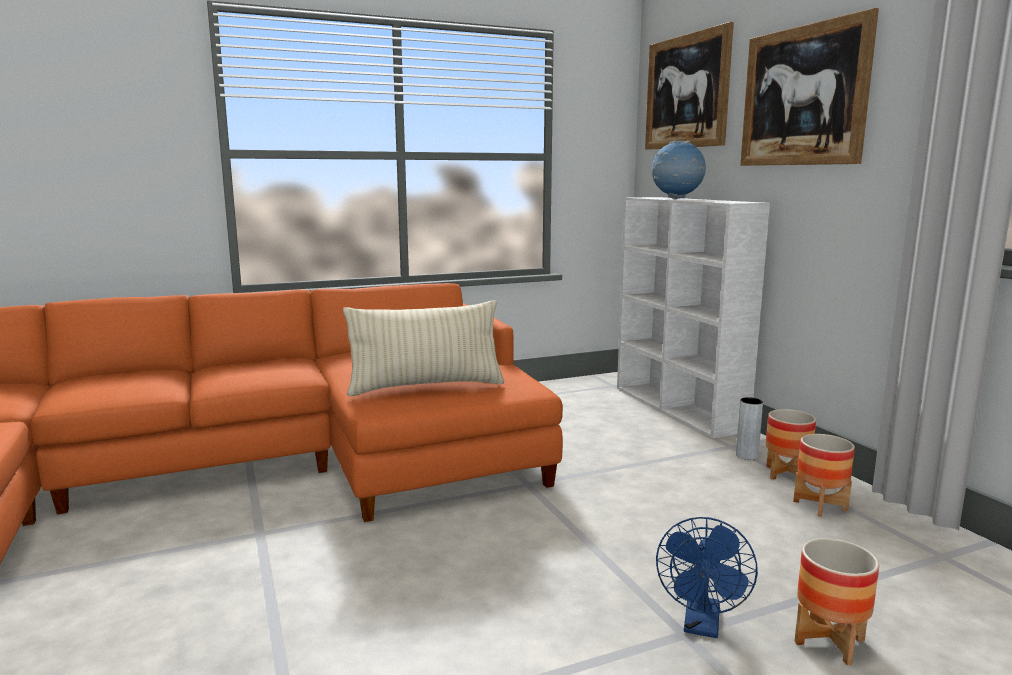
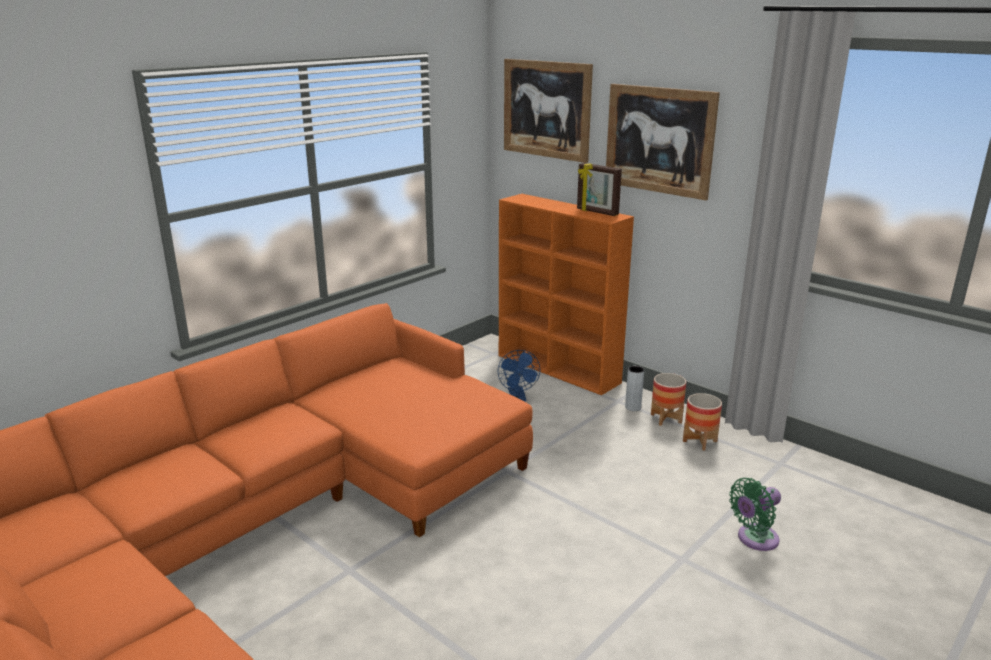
camera: 25 degrees left, 10 degrees up
(426, 386) = (431, 417): beige pillow -> none
(676, 199) = (551, 206): globe -> none
(679, 408) = (559, 369): white bookcase -> orange bookcase
(702, 626) = (688, 550): blue fan -> blue fan (518, 398)
(725, 201) = (597, 212): none -> picture frame
(829, 641) = (754, 539): planter -> green fan

